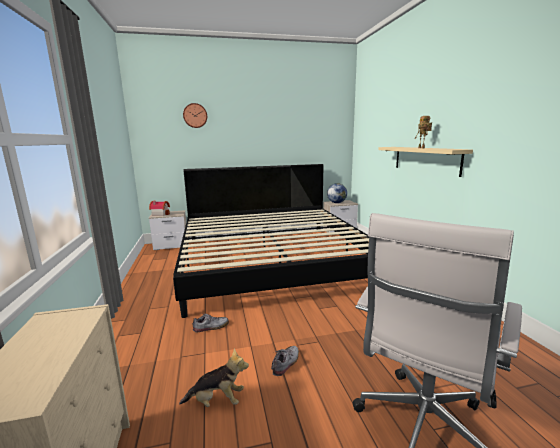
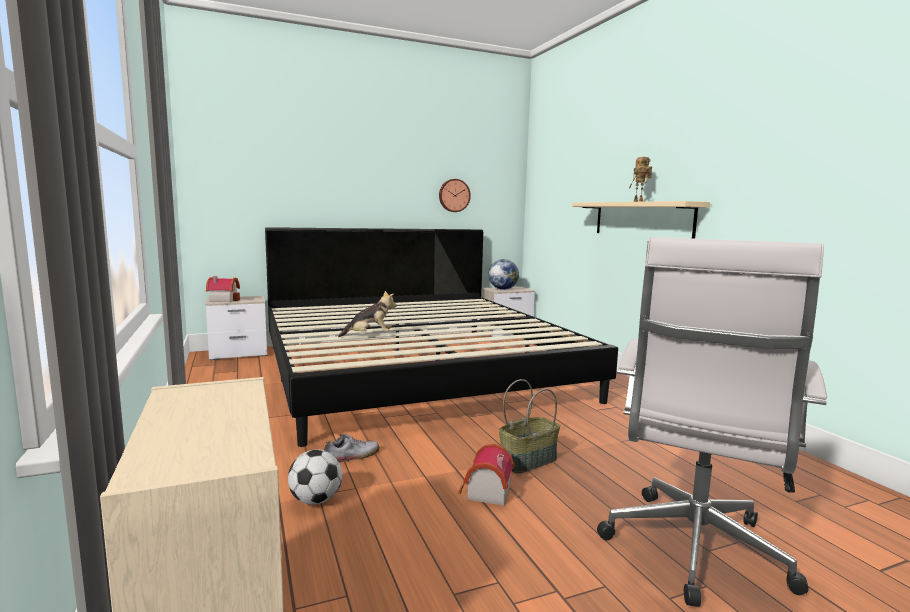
camera: 10 degrees left, 5 degrees down
(177, 361) = (315, 500): none -> football
(195, 115) = (288, 144): wall clock -> wall clock (454, 195)
(217, 401) = (399, 543): plush toy -> plush toy (369, 336)
(286, 363) = (485, 493): shoe -> toy house
(323, 337) = (528, 460): none -> basket

